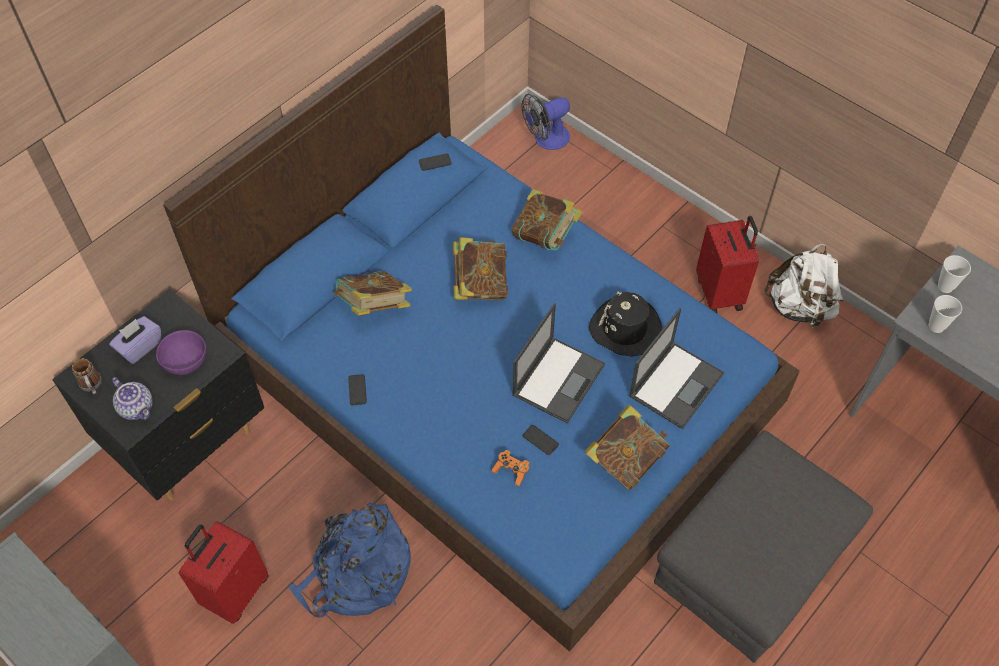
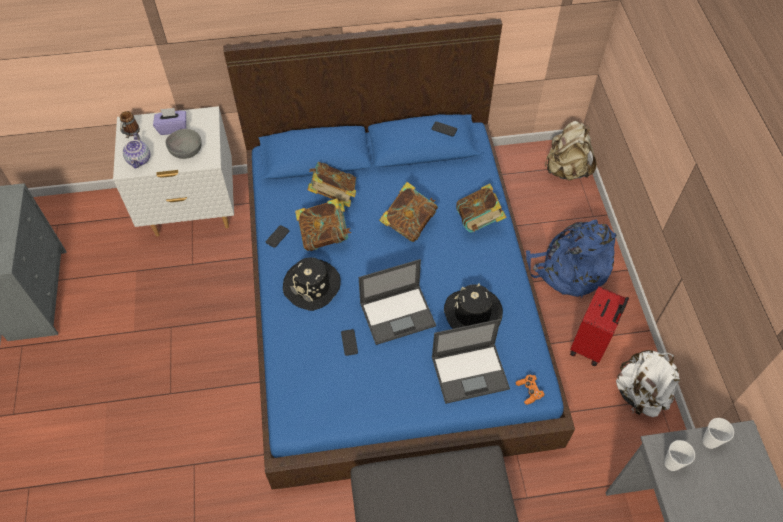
camera: 40 degrees right, 0 degrees up
(184, 362) = (186, 151): purple bowl -> grey bowl
(188, 444) = (192, 212): black nightstand -> white nightstand
(235, 591) = (139, 309): red suitcase -> none
(356, 574) = (206, 349): blue backpack -> blue backpack (568, 270)
(446, 413) = (312, 285): none -> black hat
(511, 470) = (314, 347): orange game controller -> orange game controller (529, 391)
(546, 139) = (566, 170): fan -> beige backpack
(625, 459) = (389, 394): book -> book (324, 236)

